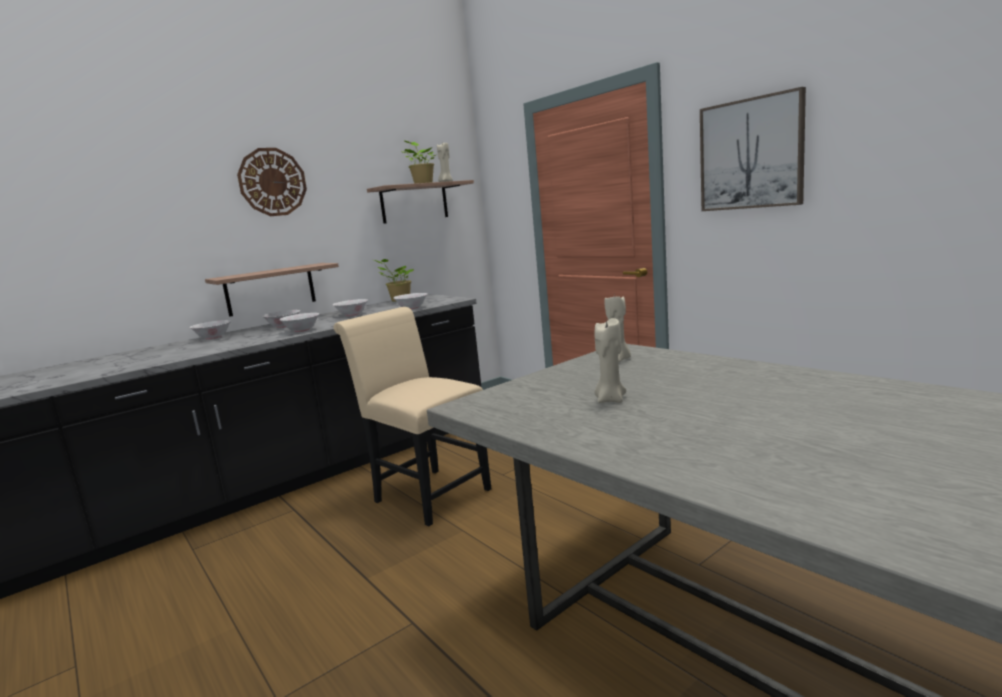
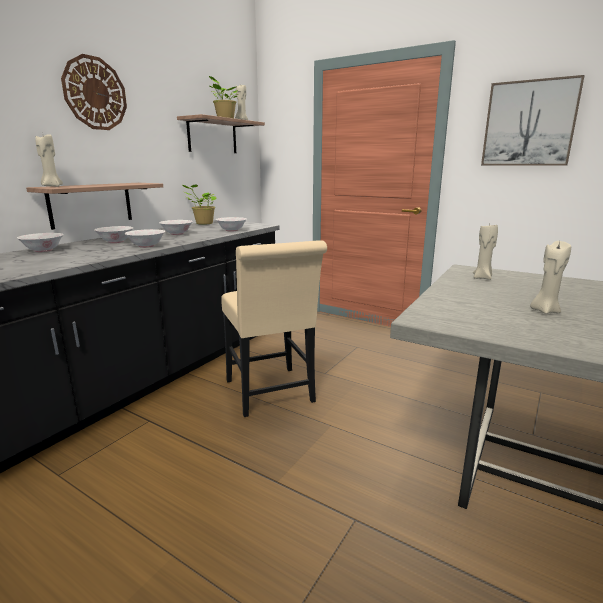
camera: 20 degrees left, 5 degrees up
(225, 276) = (51, 186): none -> beige candle
(427, 493) = (271, 394): beige chair -> beige chair turned 135 degrees counterclockwise

